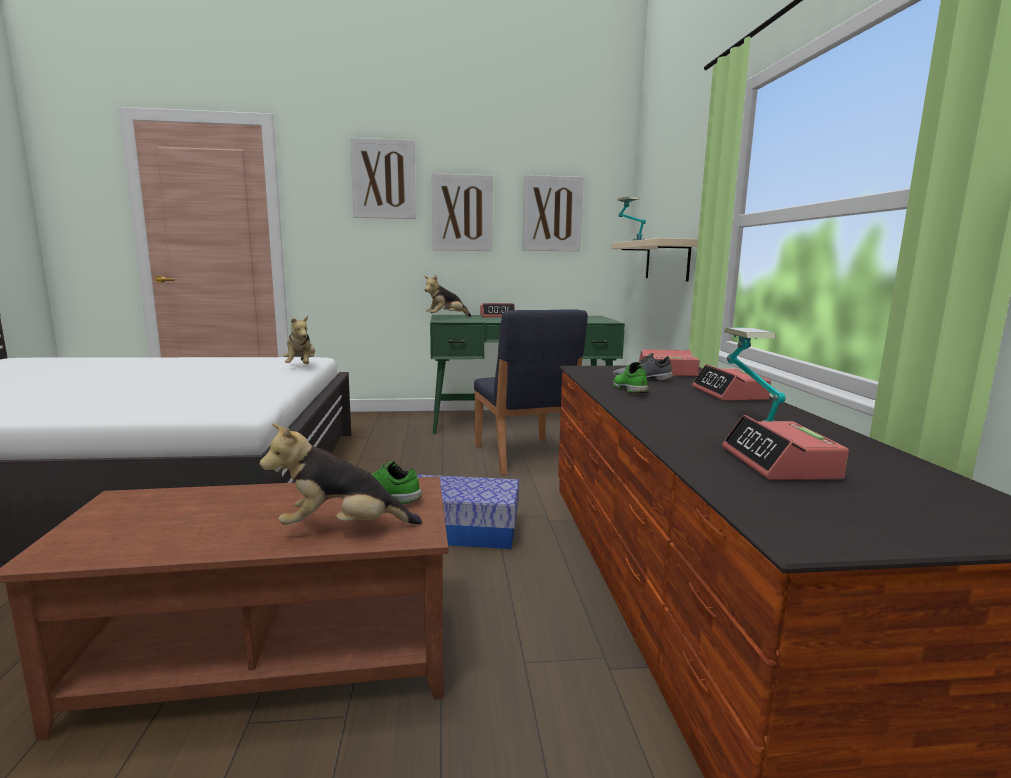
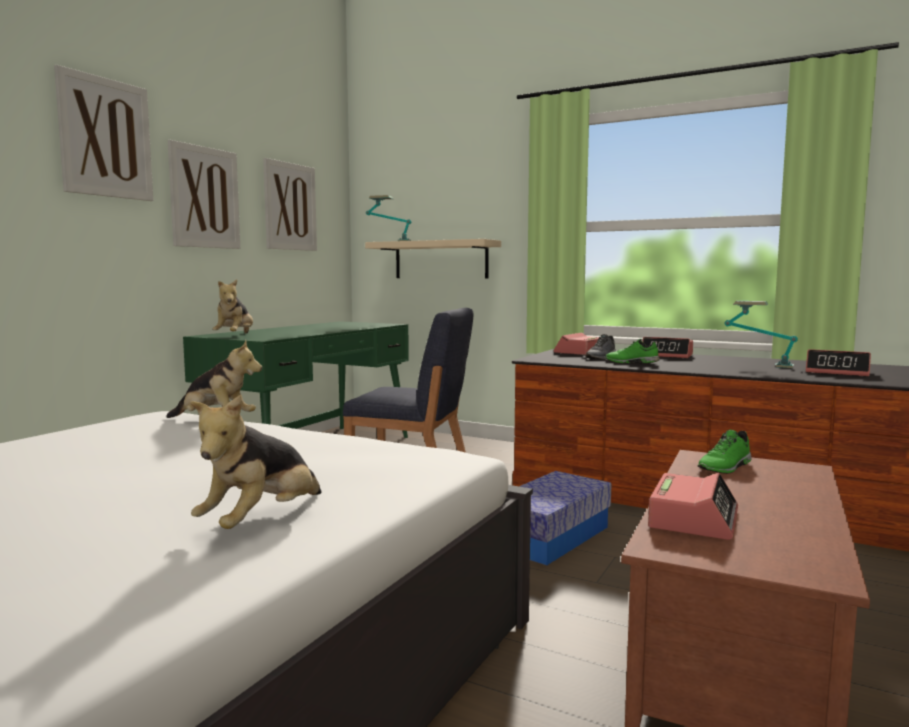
camera: 55 degrees left, 5 degrees down
(342, 528) = (790, 483): plush toy -> plush toy (262, 522)
(497, 316) = (268, 330): alarm clock -> alarm clock (693, 519)

